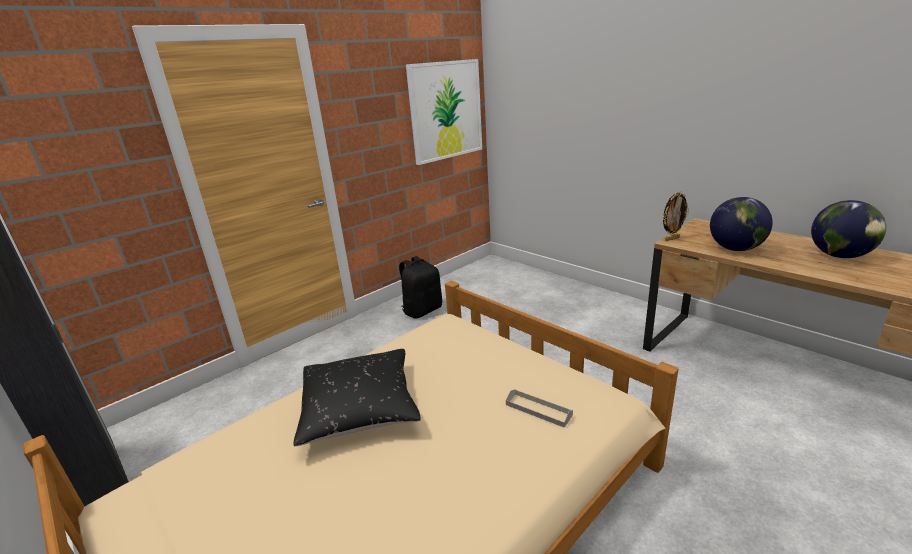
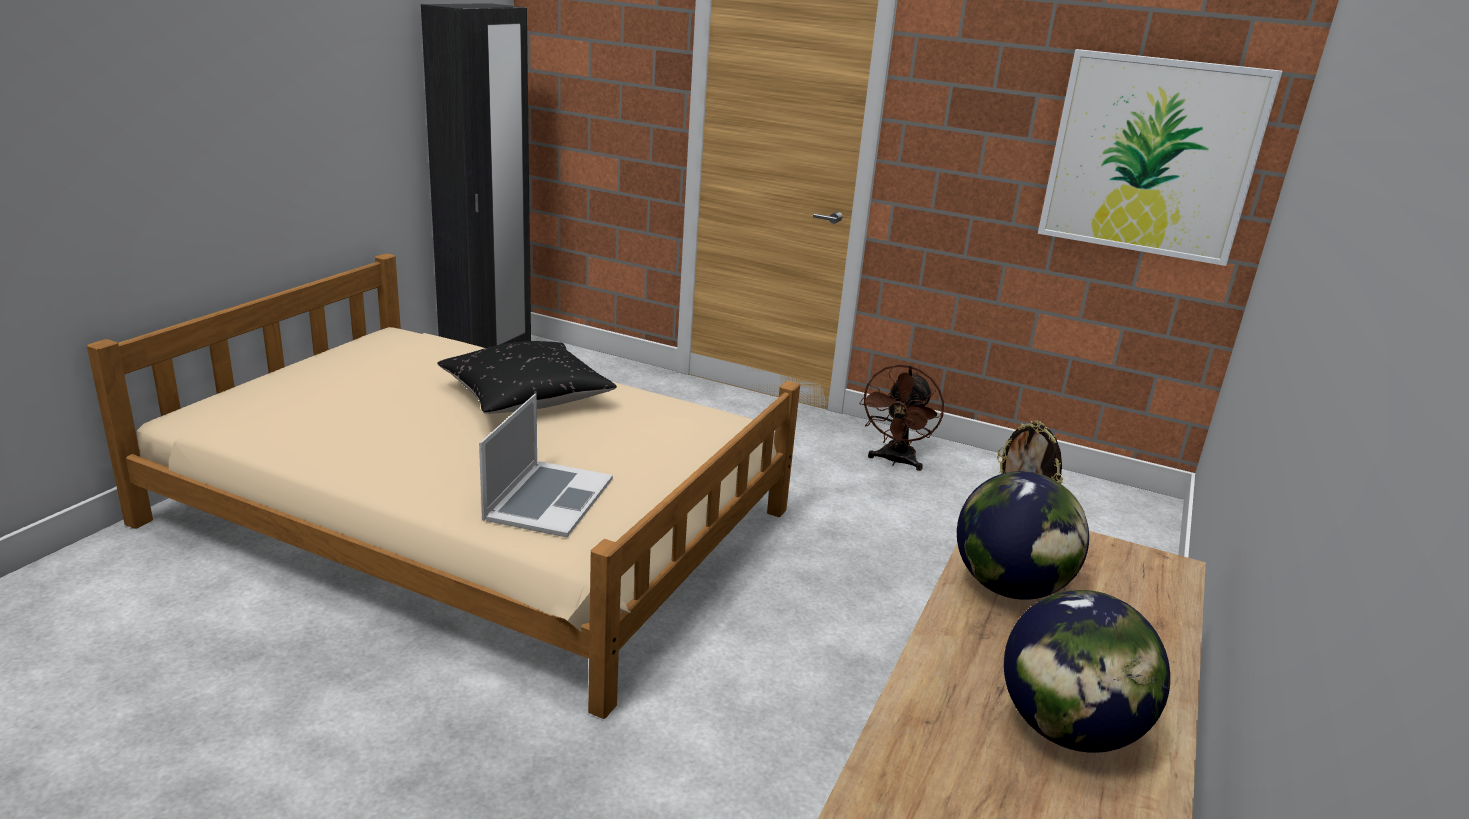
camera: 65 degrees right, 0 degrees up
(422, 310) = (895, 461): black backpack -> brown fan
(538, 410) = (548, 498): grey tray -> laptop

